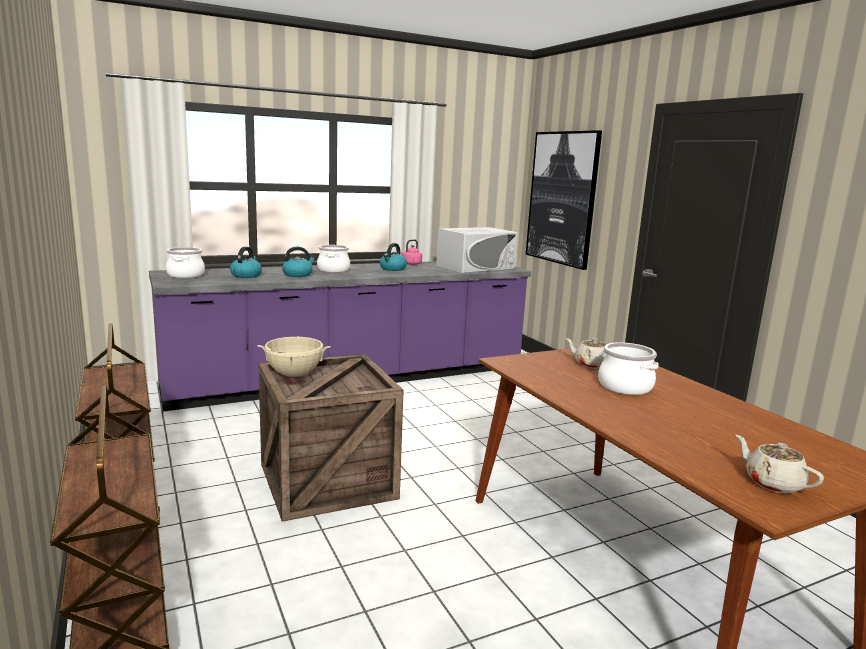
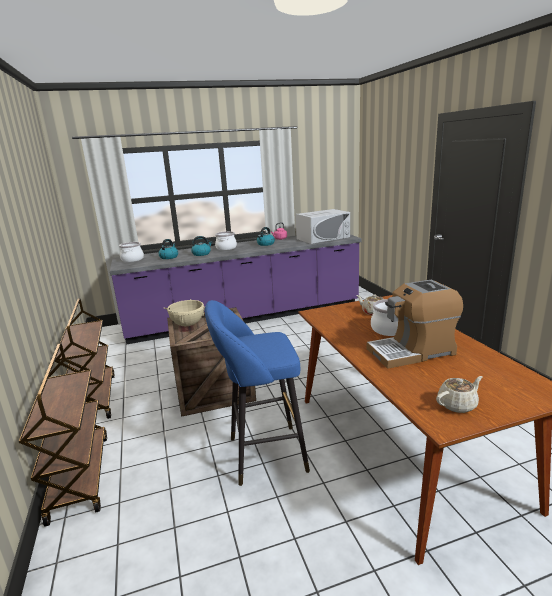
camera: 10 degrees right, 5 degrees up
(429, 579) = (262, 455): none -> blue stool
(562, 198) = (383, 184): picture -> none
(672, 415) = (412, 351): none -> coffee machine
(772, 483) = (457, 405): beige teapot -> beige teapot turned 90 degrees clockwise

